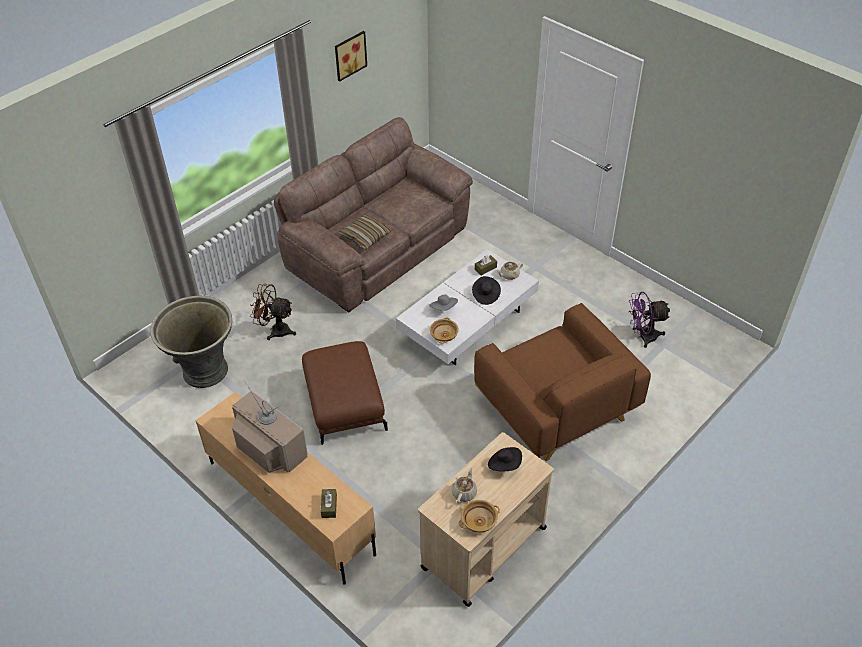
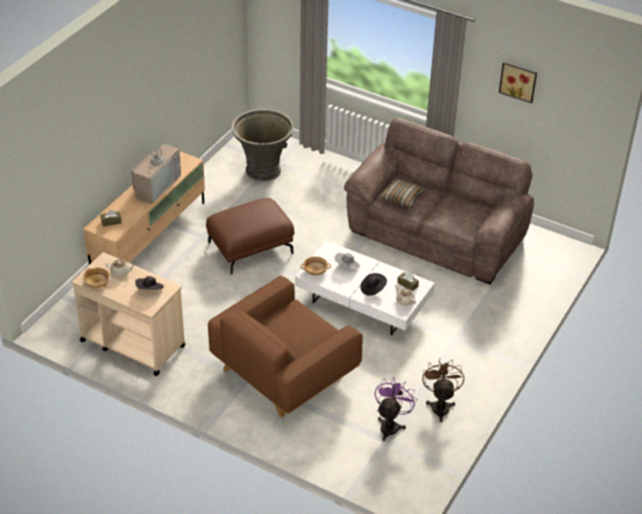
camera: 75 degrees right, 5 degrees down
(275, 330) = (317, 196): brown fan -> brown fan (440, 405)
(643, 336) = (391, 425): purple fan -> purple fan turned 45 degrees clockwise

